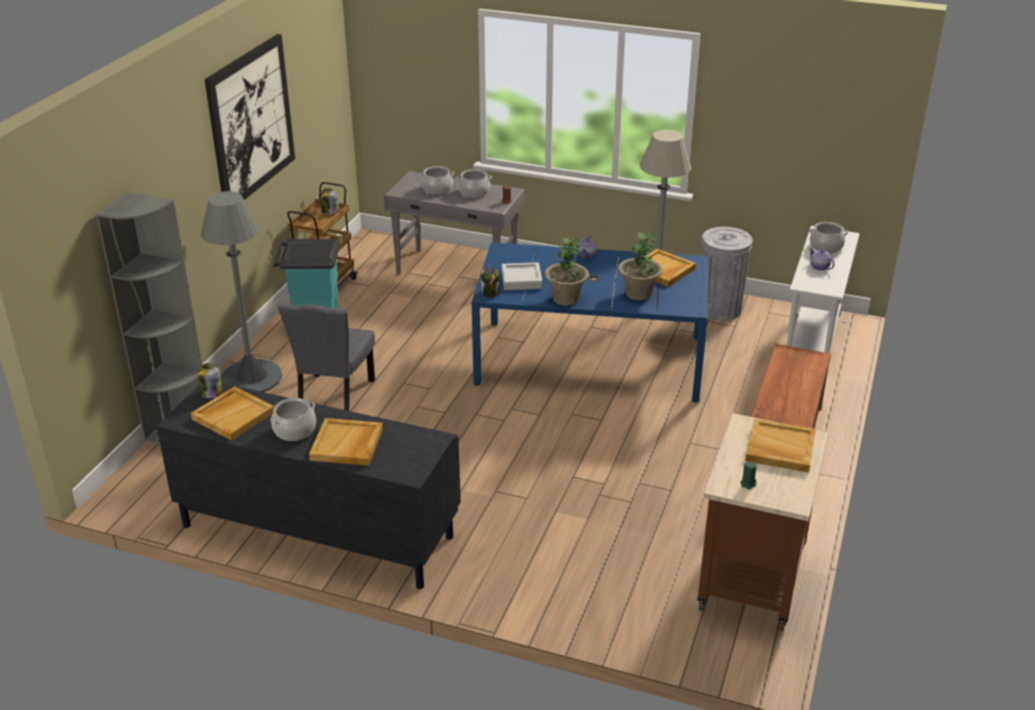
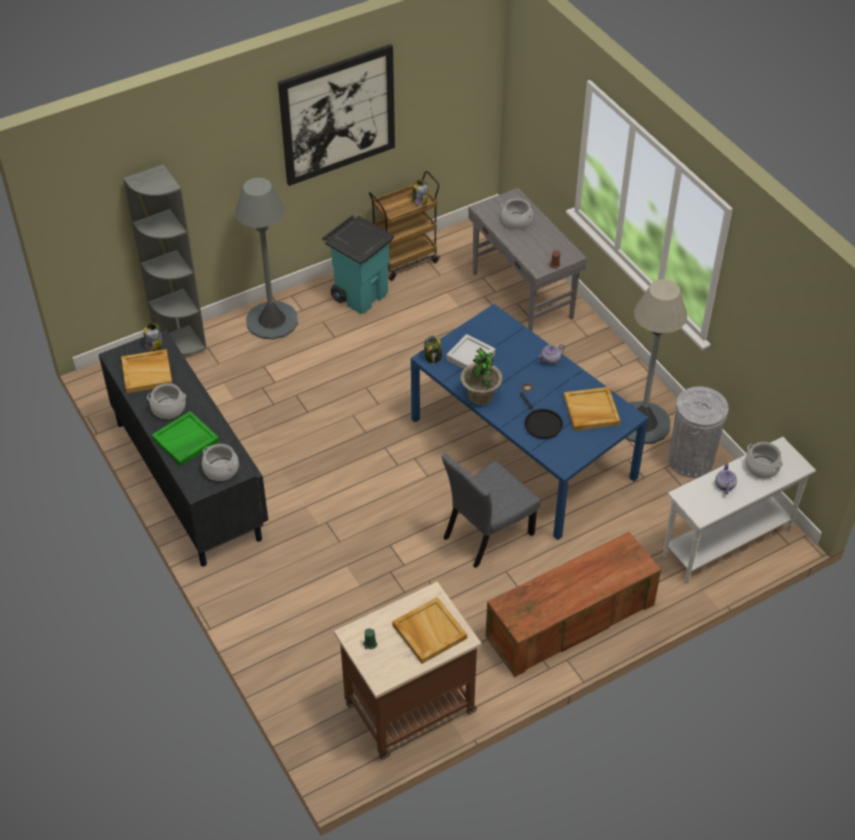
camera: 40 degrees right, 15 degrees up
(334, 396) = (308, 371): grey chair -> grey chair (488, 533)
(347, 445) = (185, 440): beige tray -> green tray
(474, 192) = (541, 240): cooking pot -> cooking pot (221, 470)
(638, 294) = (541, 424): potted plant -> black frying pan

